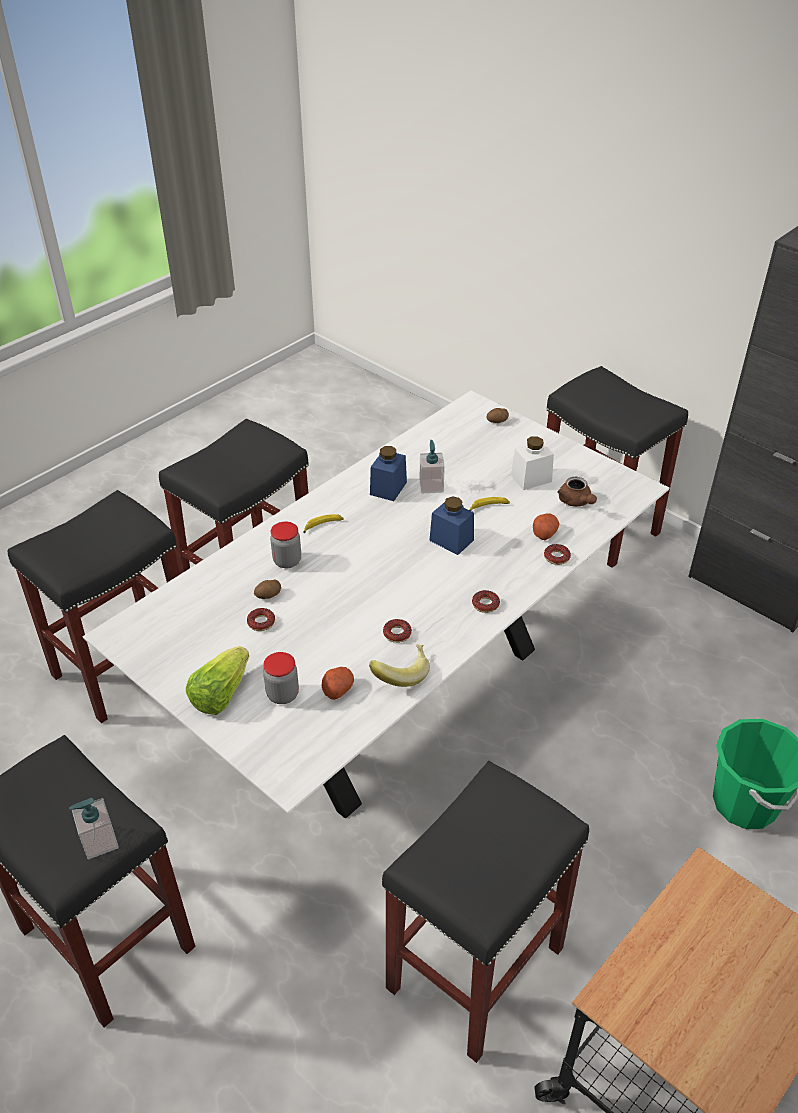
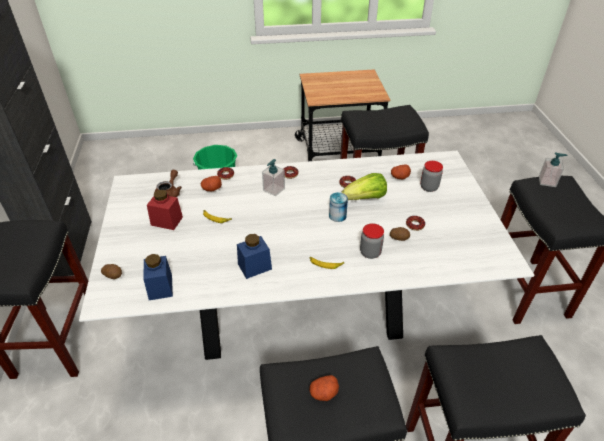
camera: 140 degrees left, 0 degrees up
(220, 694) = (461, 202): lettuce -> lettuce (365, 198)
(236, 453) = (324, 393): none -> potato
(364, 582) = (337, 216): none -> can
(400, 673) = (364, 168): banana -> none
(431, 486) = (227, 251): soap dispenser -> soap dispenser (274, 189)
(451, 540) = (263, 212): blue jar -> blue jar (160, 287)
(531, 478) = (167, 221): white jar -> red jar

